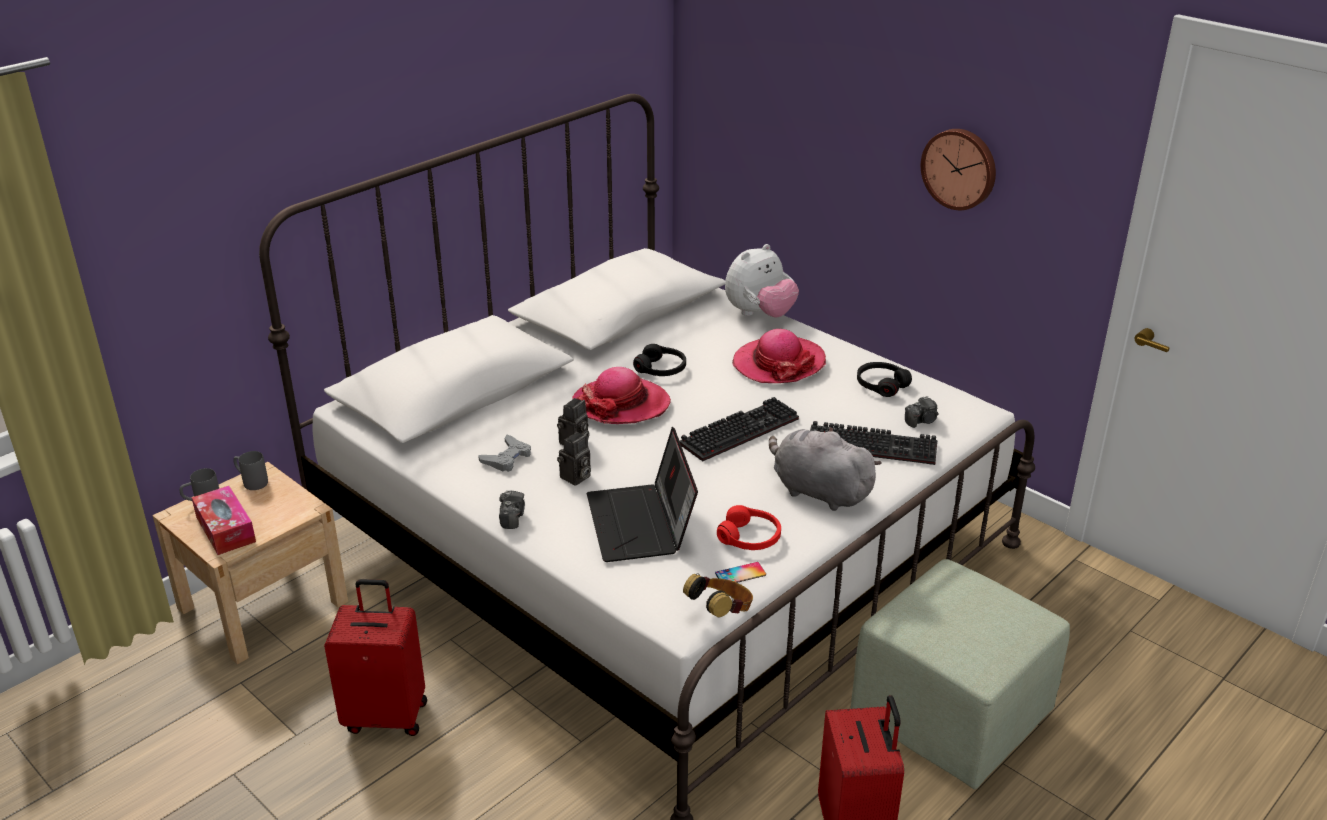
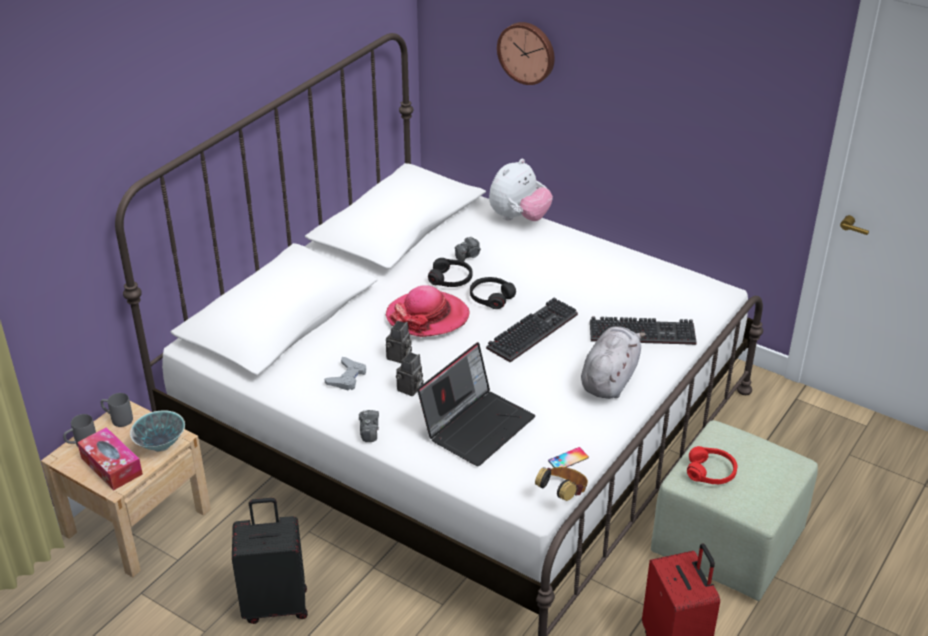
camera: 10 degrees left, 5 degrees up
(288, 513) = (161, 445): none -> bowl
(386, 715) = (276, 604): red suitcase -> black suitcase
(642, 524) = (477, 425): laptop -> laptop turned 120 degrees counterclockwise
(750, 537) = (567, 426): red headphones -> red headphones (711, 472)
(778, 363) = (547, 264): hat -> none
(818, 491) = (610, 379): grey plush toy -> grey plush toy turned 90 degrees clockwise
(881, 385) = (636, 276): black headphones -> black headphones (491, 297)
(922, 421) = (676, 306): camera -> camera (469, 256)
(960, 168) = (687, 90): wall clock -> wall clock (527, 52)

